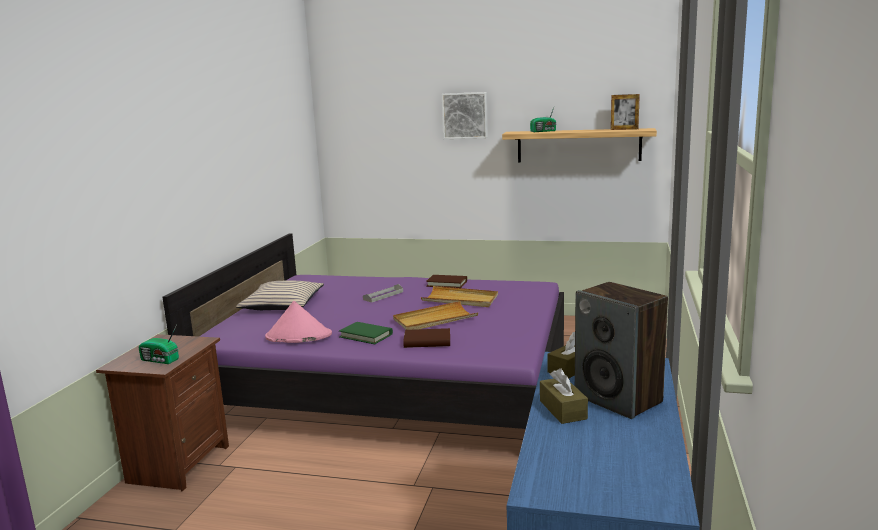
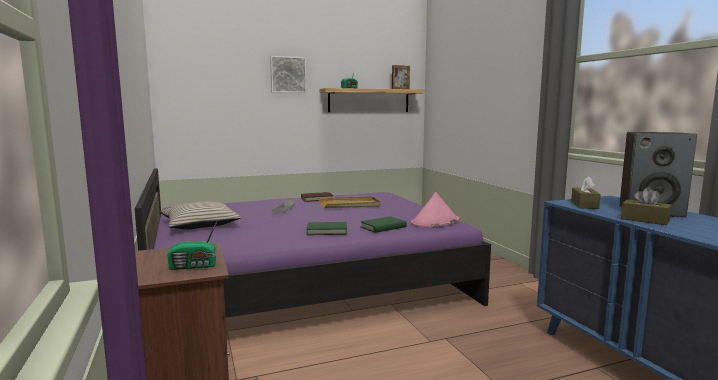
camera: 35 degrees left, 5 degrees down
(298, 336) = (270, 238): pink hat -> pink hat (435, 222)
(427, 341) = (383, 227): brown book -> green book
(434, 320) = (358, 216): beige tray -> none

